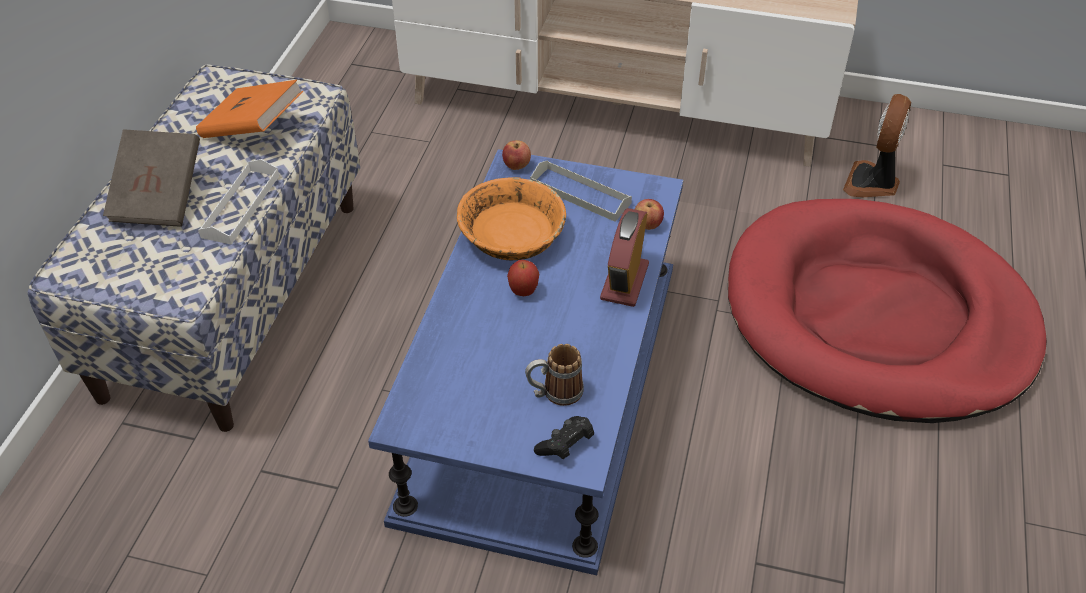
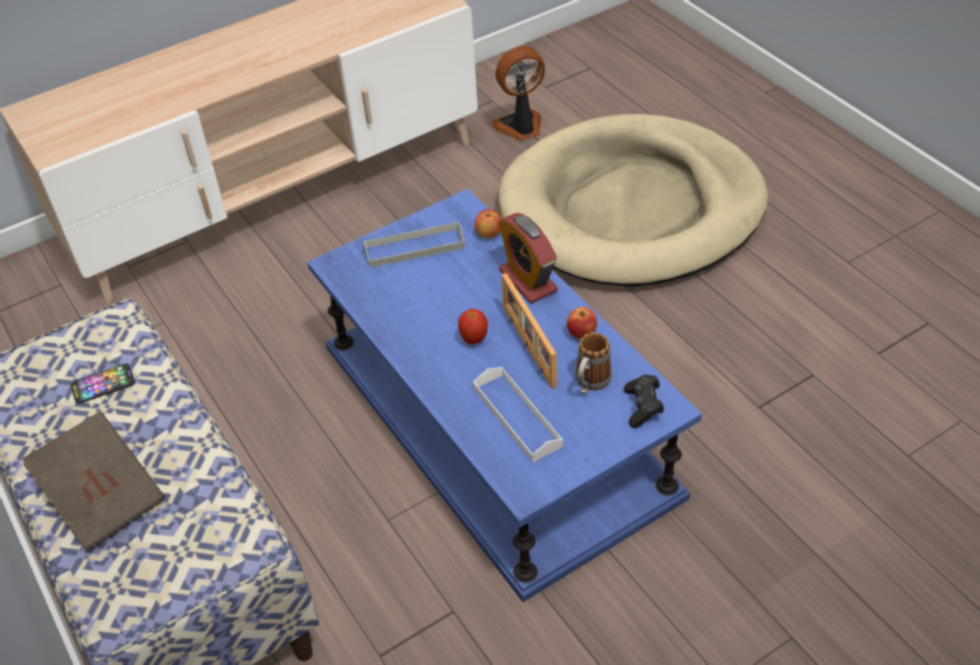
camera: 45 degrees left, 0 degrees up
(241, 206) = (190, 445): white tray -> white tray (517, 416)
(253, 129) = (103, 384): orange book -> phone
(512, 235) = (409, 310): orange bowl -> none
(516, 166) = (340, 262): apple -> apple (582, 333)
(551, 328) = (527, 346): none -> picture frame
(872, 183) = (521, 127): fan -> fan turned 90 degrees clockwise
(877, 317) = (632, 208): red dog bed -> beige dog bed

